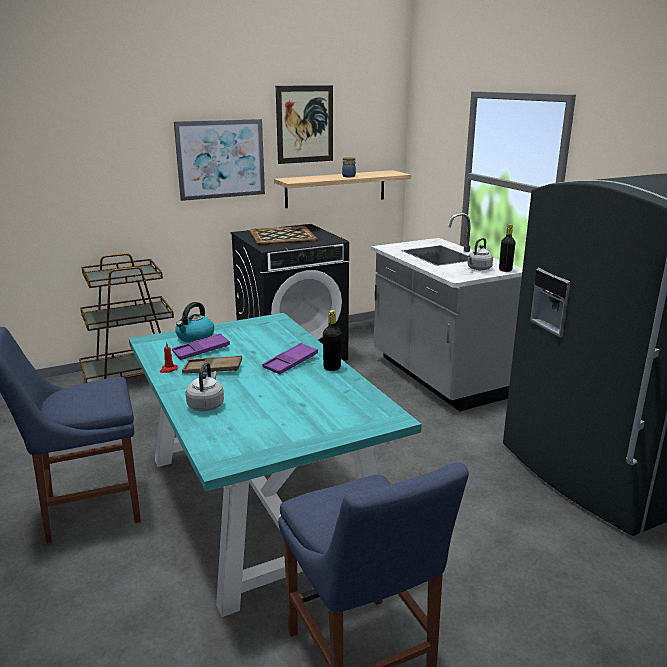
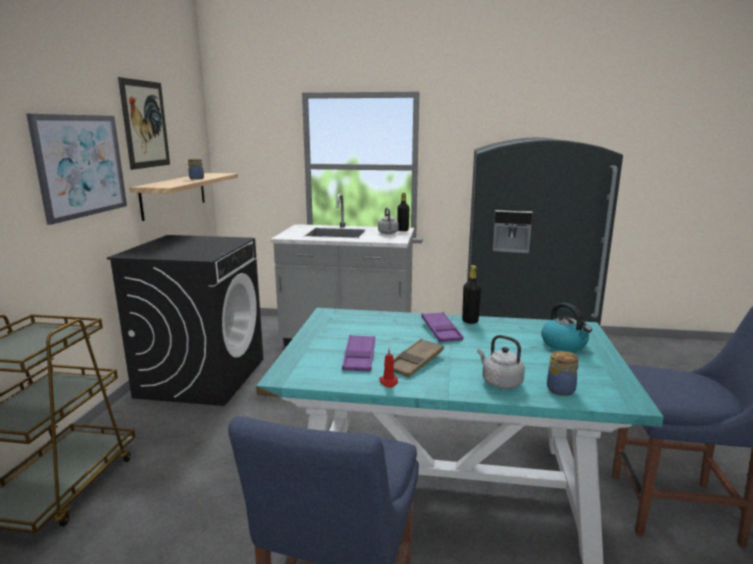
camera: 55 degrees left, 5 degrees down
(195, 337) = (317, 353): kettle -> kettle (564, 344)
(216, 429) = (559, 389): none -> jar
(282, 236) = (180, 247): tray -> none

